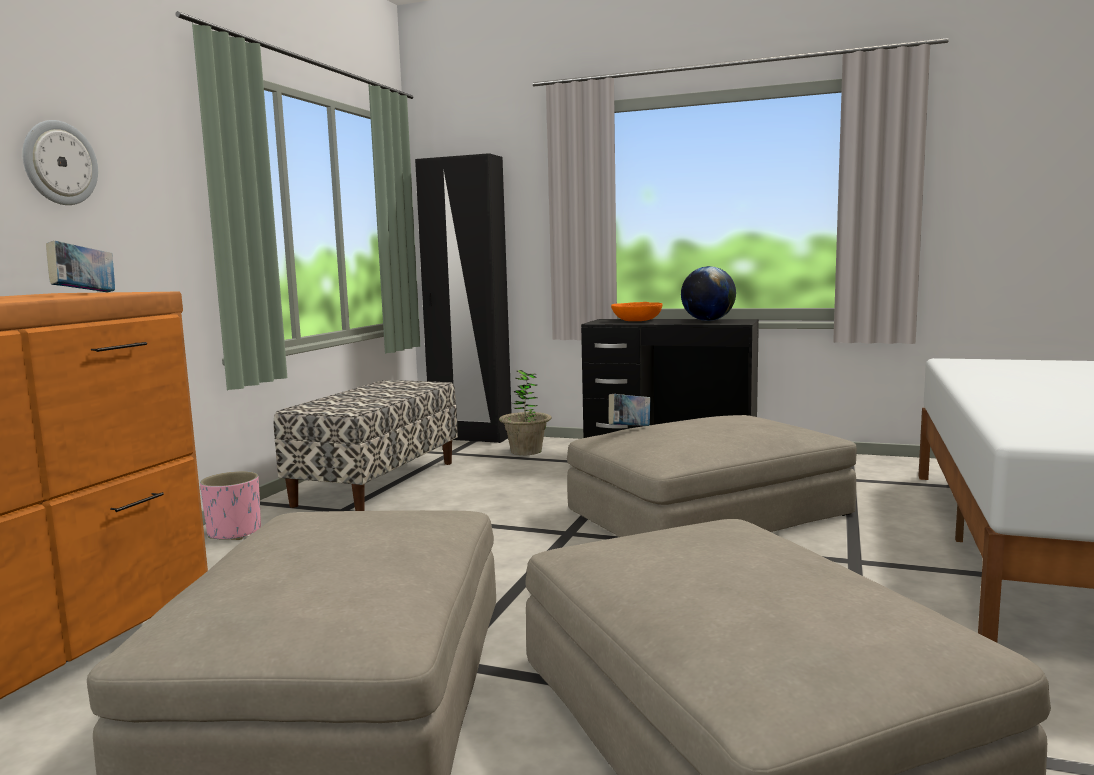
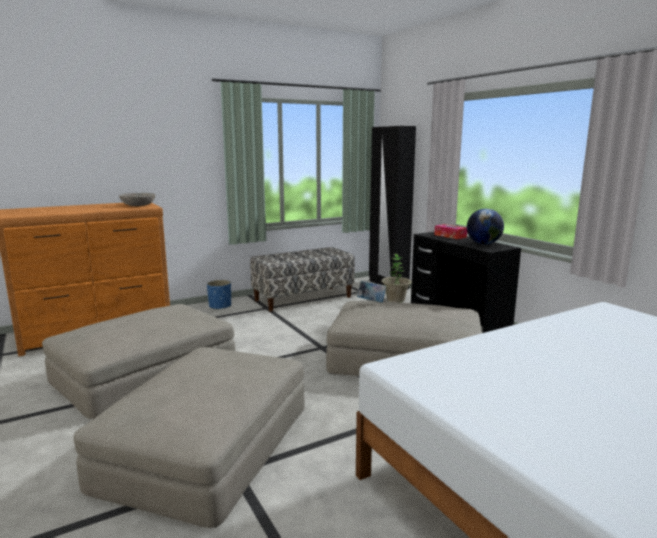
camera: 40 degrees right, 5 degrees up
(59, 163) = (156, 150): wall clock -> none
(85, 293) = (138, 205): book -> grey bowl
(234, 533) = (220, 306): pink planter -> blue planter
(636, 320) = (450, 236): orange bowl -> tissue box

